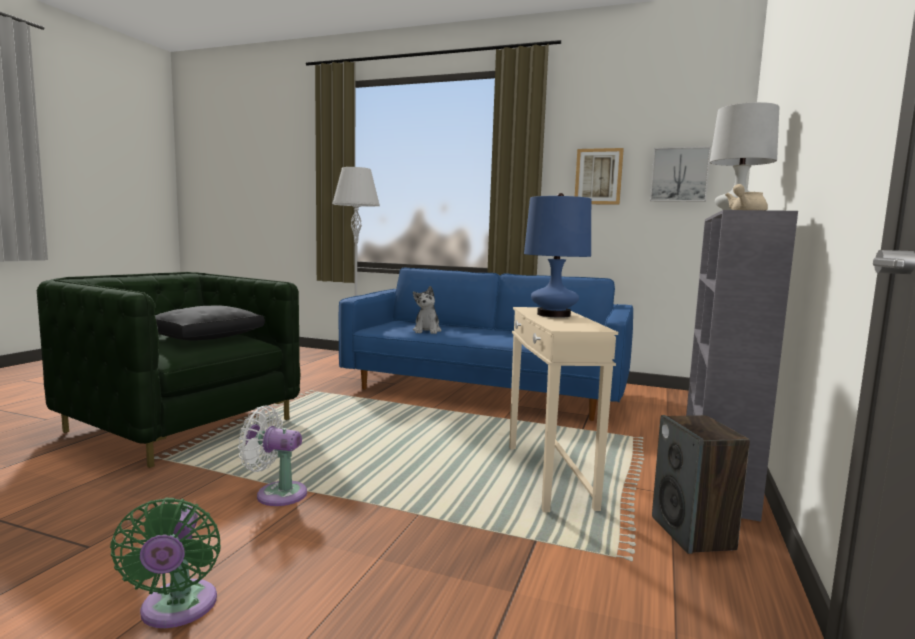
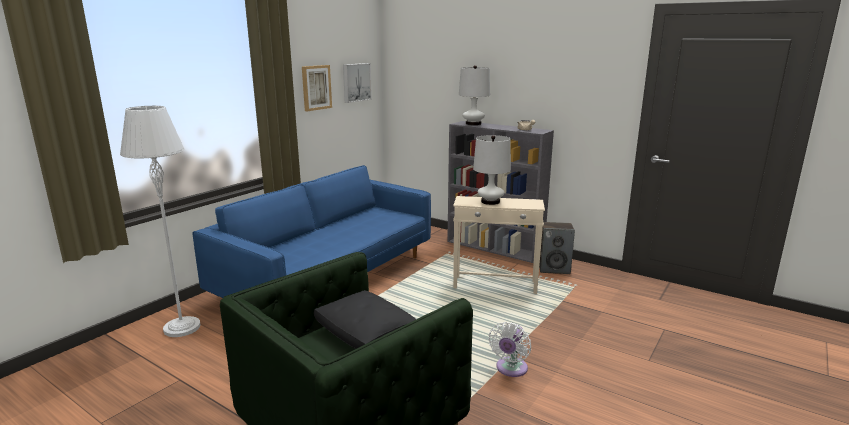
camera: 75 degrees left, 10 degrees up
(176, 610) = (633, 393): green fan -> none
(427, 331) = (311, 251): plush toy -> none
(553, 315) = (490, 202): blue table lamp -> white table lamp

